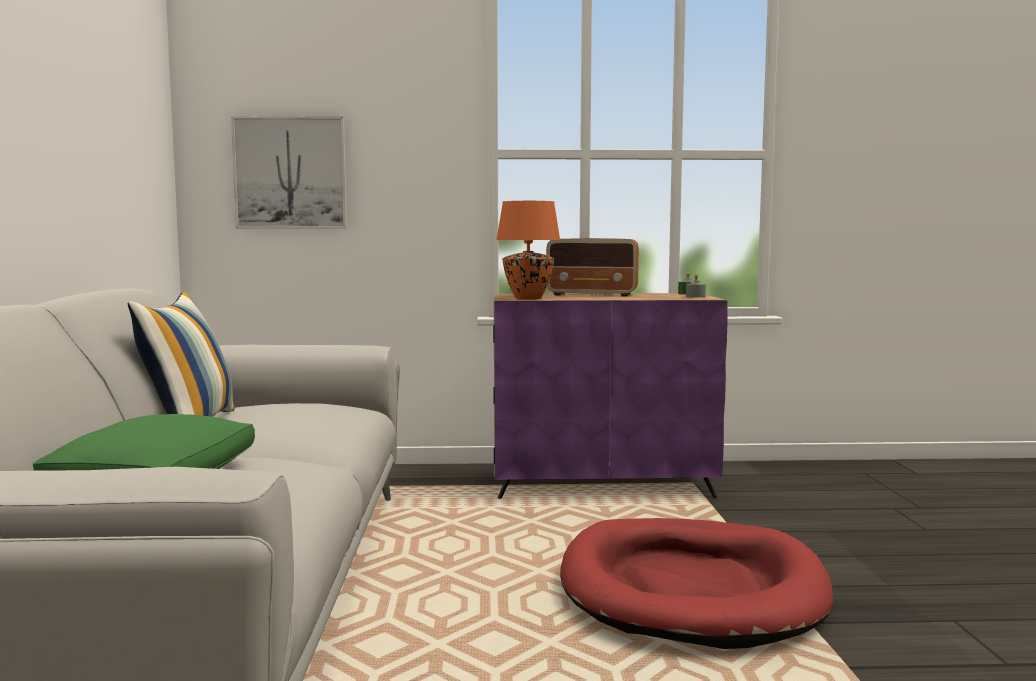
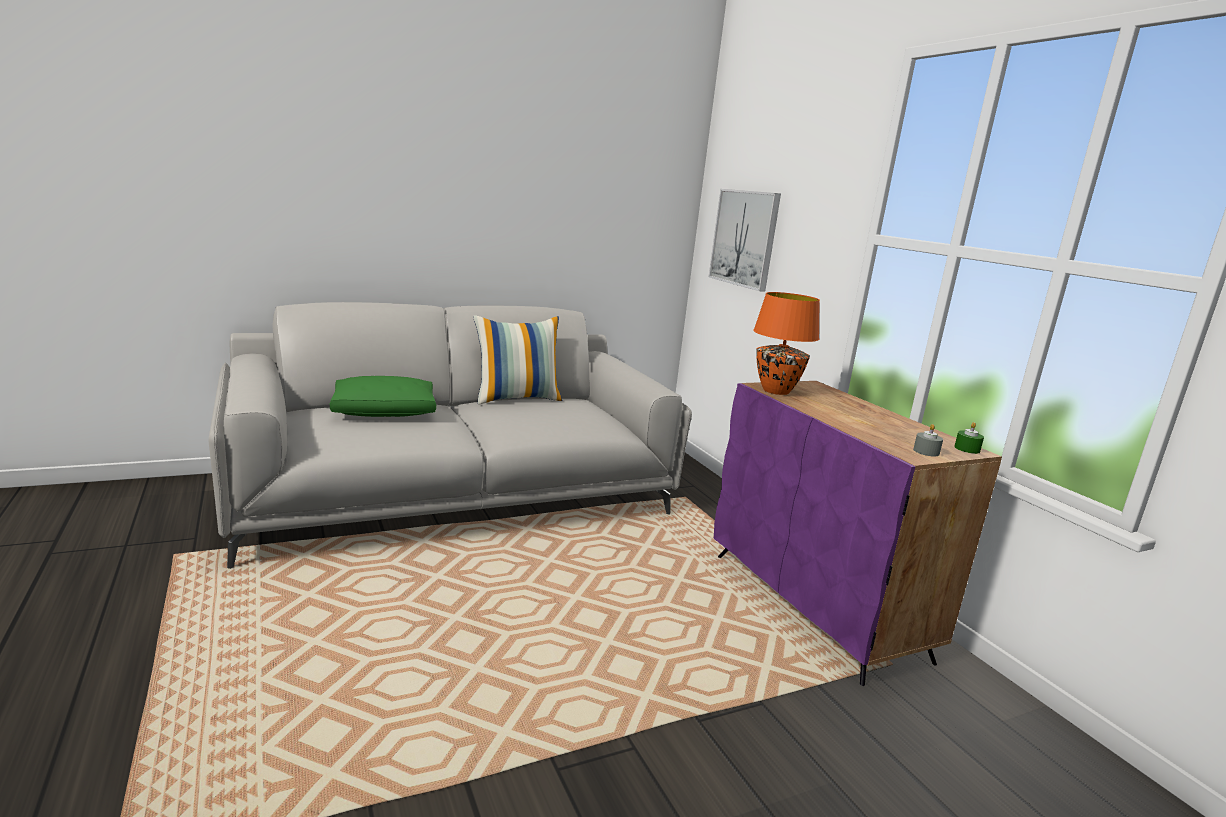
camera: 65 degrees right, 10 degrees up
(593, 295) = (864, 411): radio -> none
(691, 589) = (588, 679): red dog bed -> none

